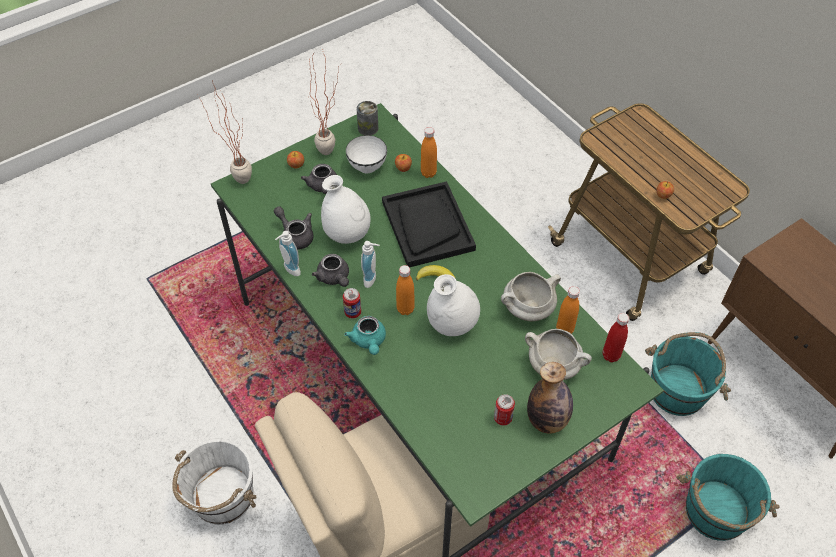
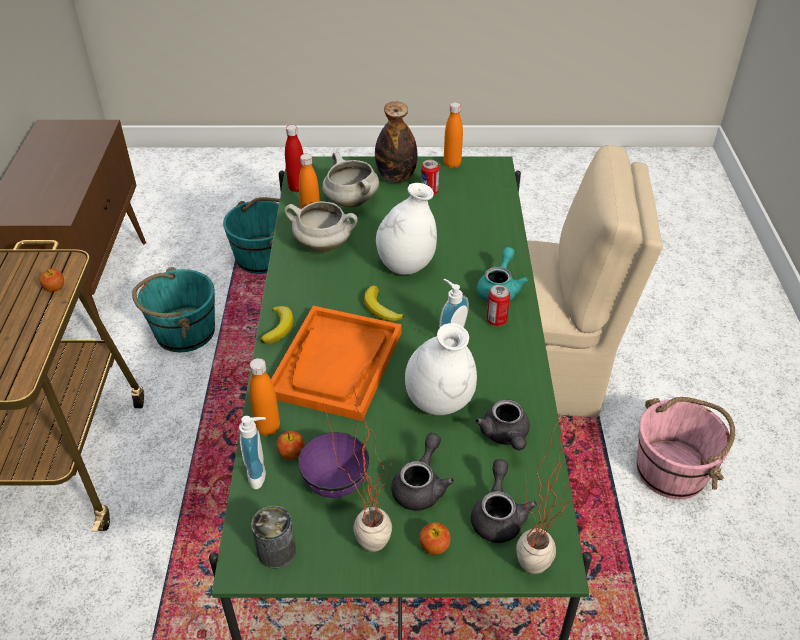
camera: 145 degrees left, 10 degrees down
(222, 497) = (672, 470): white bucket -> pink bucket
(290, 270) = (539, 397): soap dispenser -> soap dispenser (261, 474)
(334, 278) = (492, 362): grey teapot -> grey teapot (498, 515)
(367, 166) = (335, 483): white bowl -> purple bowl
(405, 309) = (439, 298): orange bottle -> orange bottle (452, 164)
(427, 225) = (336, 364): black tray -> orange tray
(486, 230) = (279, 327): none -> banana

